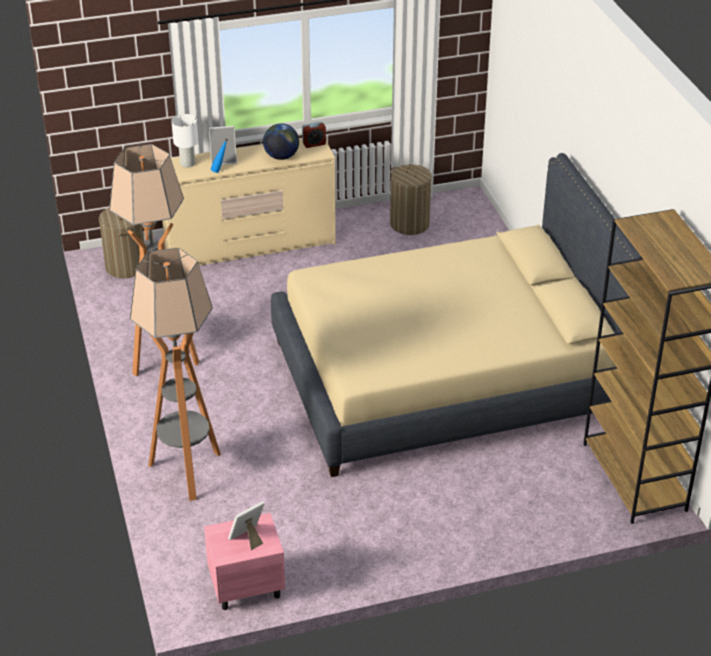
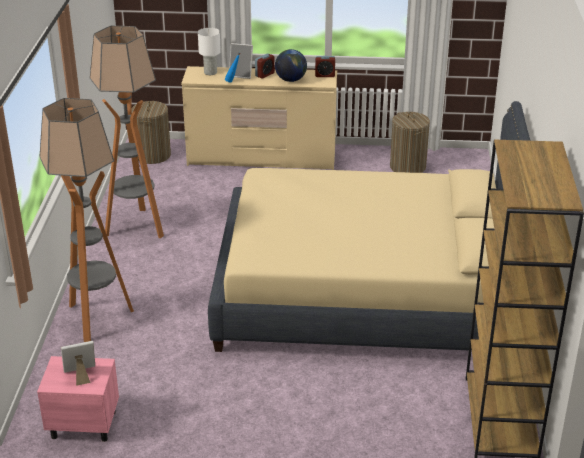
camera: 20 degrees right, 5 degrees down
(249, 155) = (265, 74): none -> alarm clock

